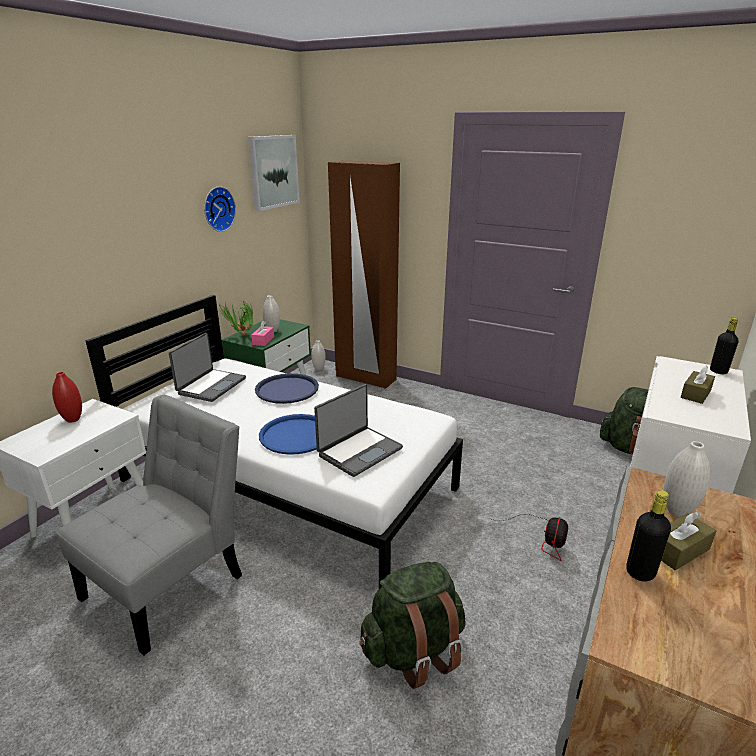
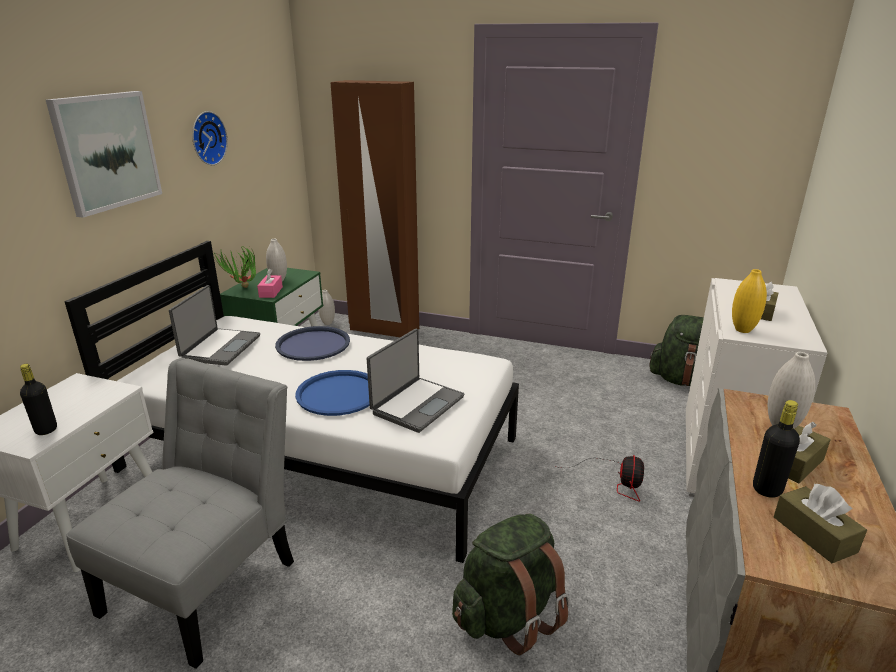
camera: 10 degrees left, 0 degrees up
(73, 419) = (58, 399): red vase -> none
(273, 171) = (265, 94): picture -> picture (107, 151)
(669, 410) = (742, 330): none -> yellow vase
(672, 624) = (814, 534): none -> brown tissue box
(718, 371) = (775, 289): black bottle -> black bottle (46, 429)

